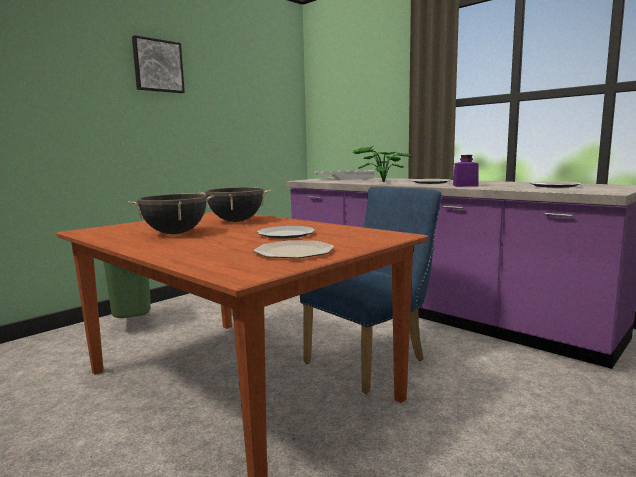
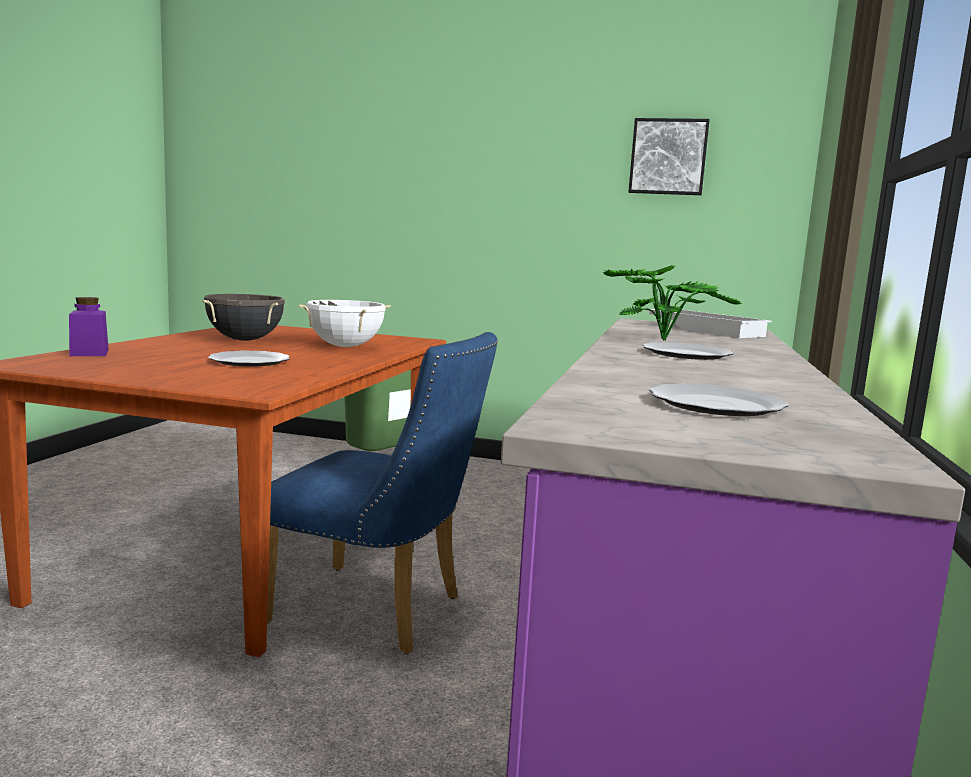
camera: 60 degrees right, 0 degrees up
(157, 66) = (506, 134): picture -> picture (668, 157)
(236, 221) = (345, 346): black cooking pot -> white cooking pot
(294, 252) = (129, 368): plate -> none
(465, 185) = (634, 365): purple jar -> purple jar (89, 353)

